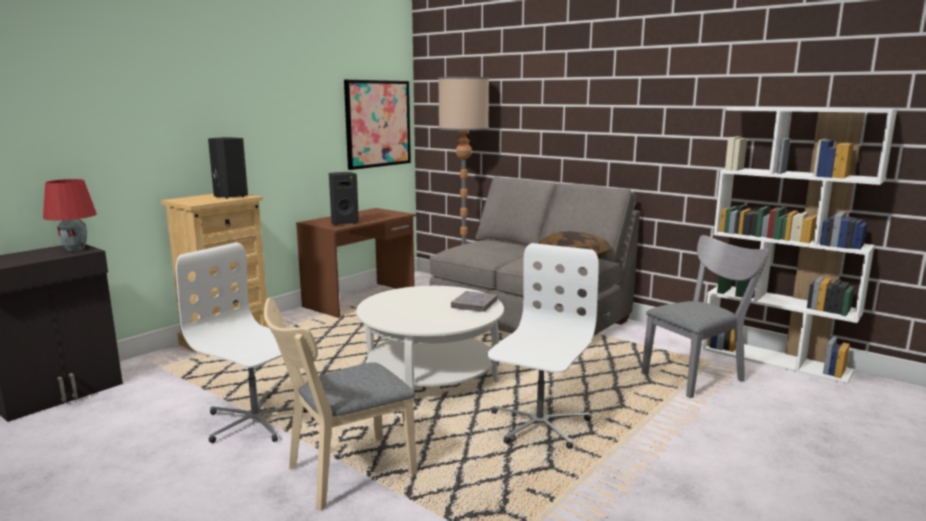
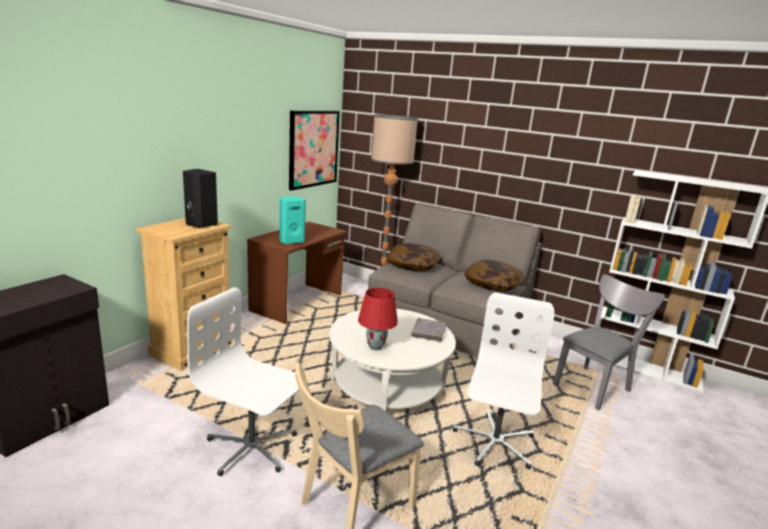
camera: 10 degrees left, 5 degrees up
(76, 249) = (65, 285): red table lamp -> red table lamp (376, 347)
(344, 223) = (291, 241): black speaker -> turquoise speaker
(484, 246) = (412, 266): none -> pillow

